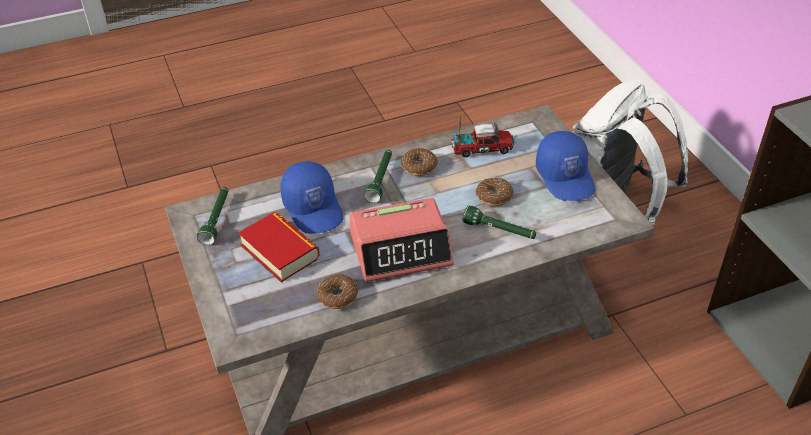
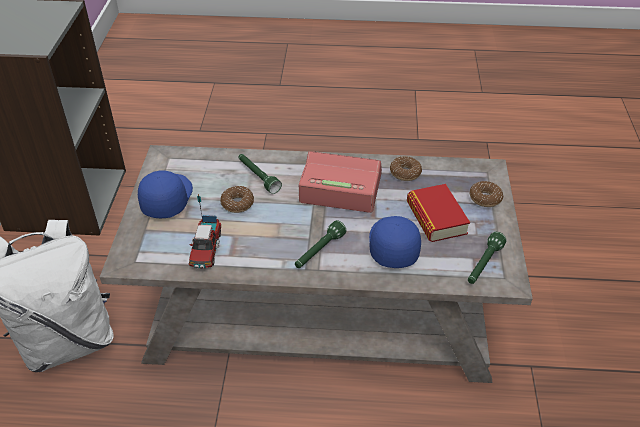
camera: 155 degrees left, 0 degrees up
(419, 167) = (276, 252): donut -> donut (485, 198)
(483, 149) = (206, 249): toy truck -> toy truck turned 105 degrees counterclockwise

